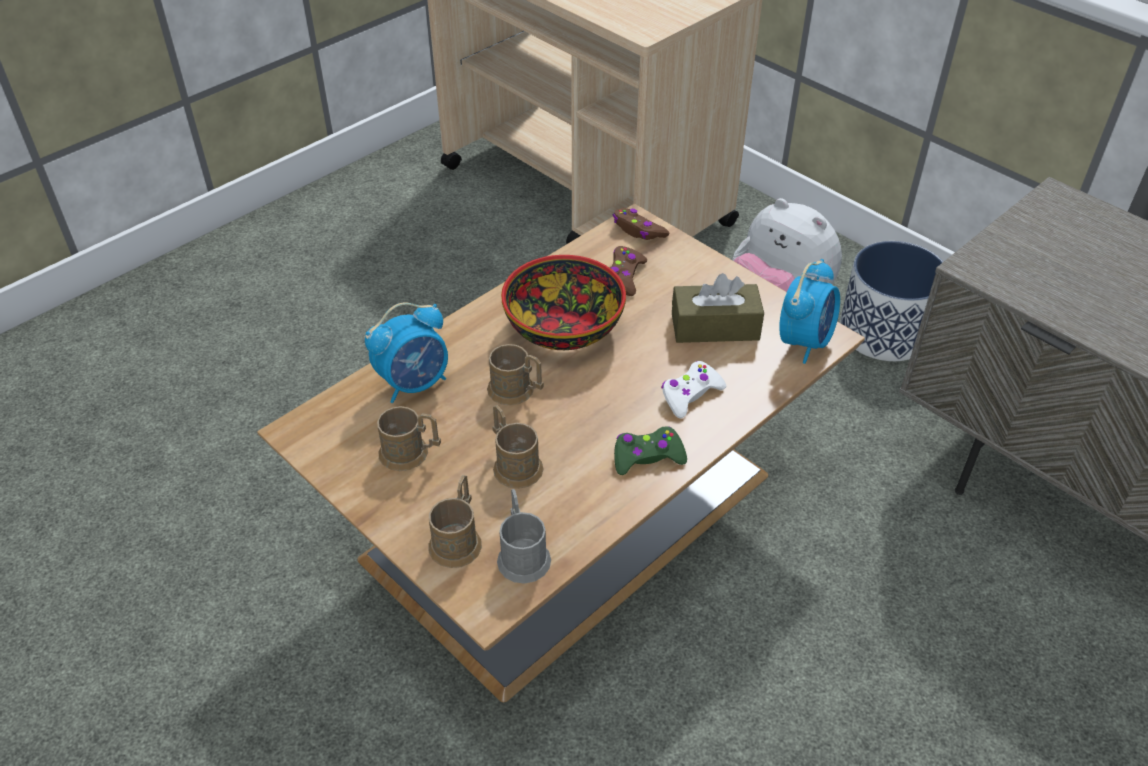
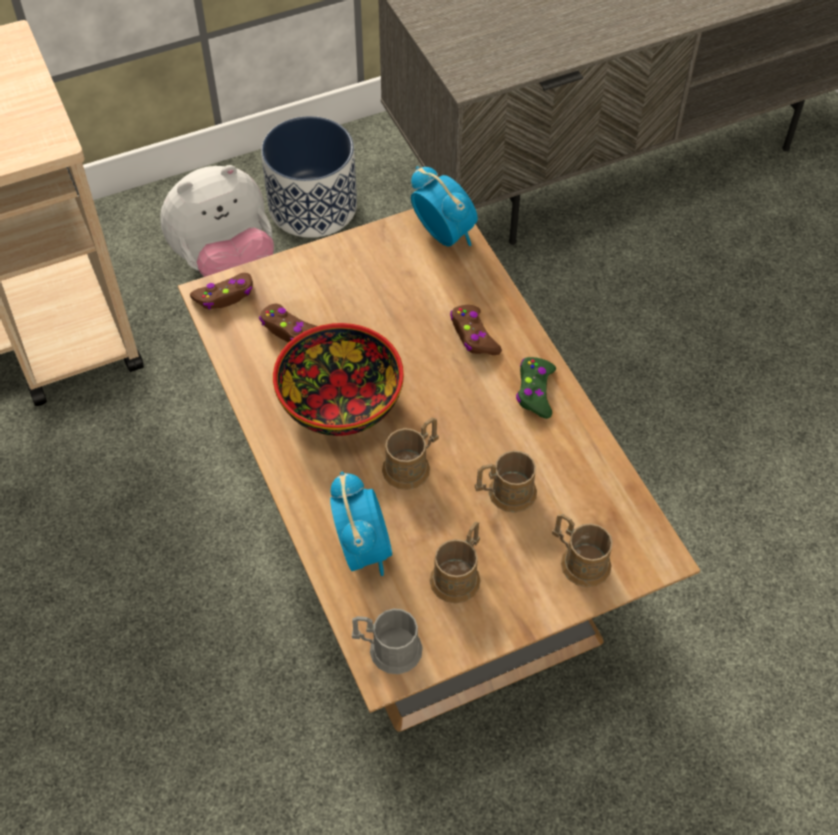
camera: 70 degrees left, 10 degrees up
(522, 553) = (611, 515): grey mug -> grey mug (387, 648)
(690, 395) = (473, 336): white game controller -> brown game controller
(715, 327) = (395, 288): brown tissue box -> none

